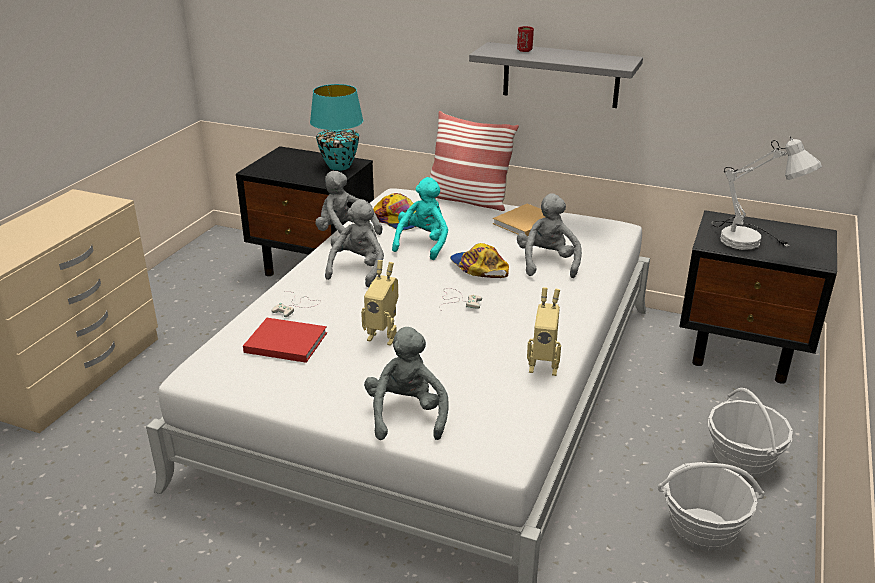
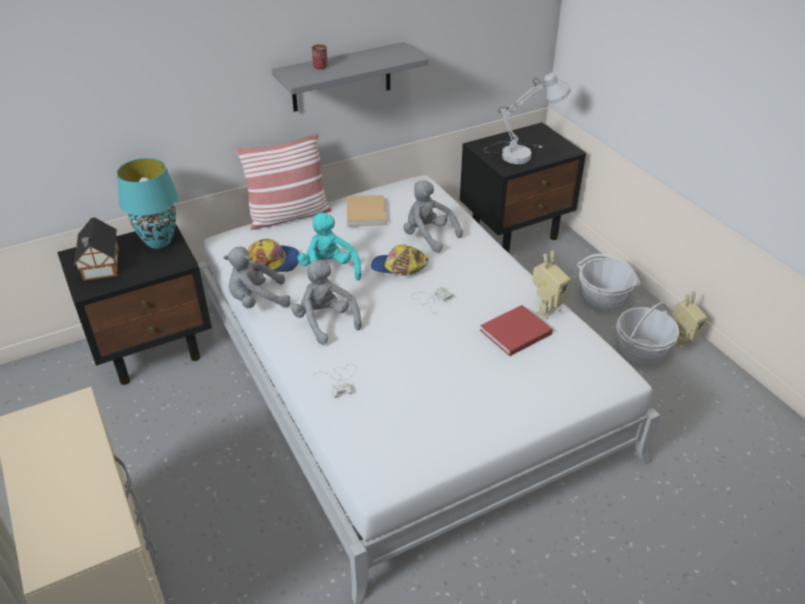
camera: 50 degrees left, 10 degrees up
(283, 342) = (386, 412): red book -> red book (514, 333)
(285, 162) = (100, 265): none -> toy house
(383, 336) = (436, 357): toy robot -> toy robot (681, 340)
(406, 414) = (541, 396): grey plush toy -> none

